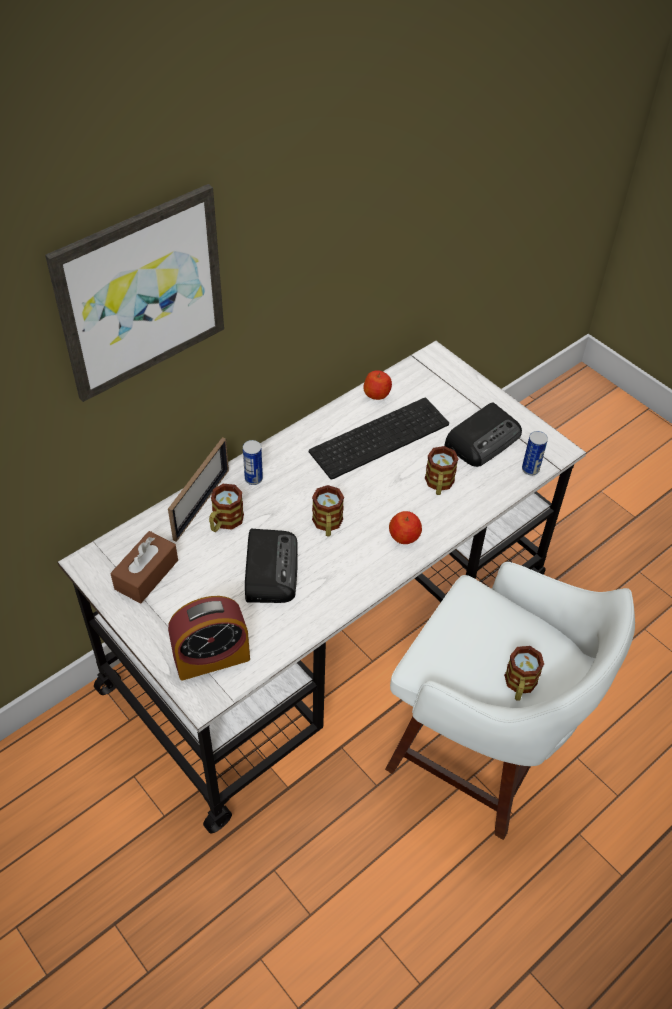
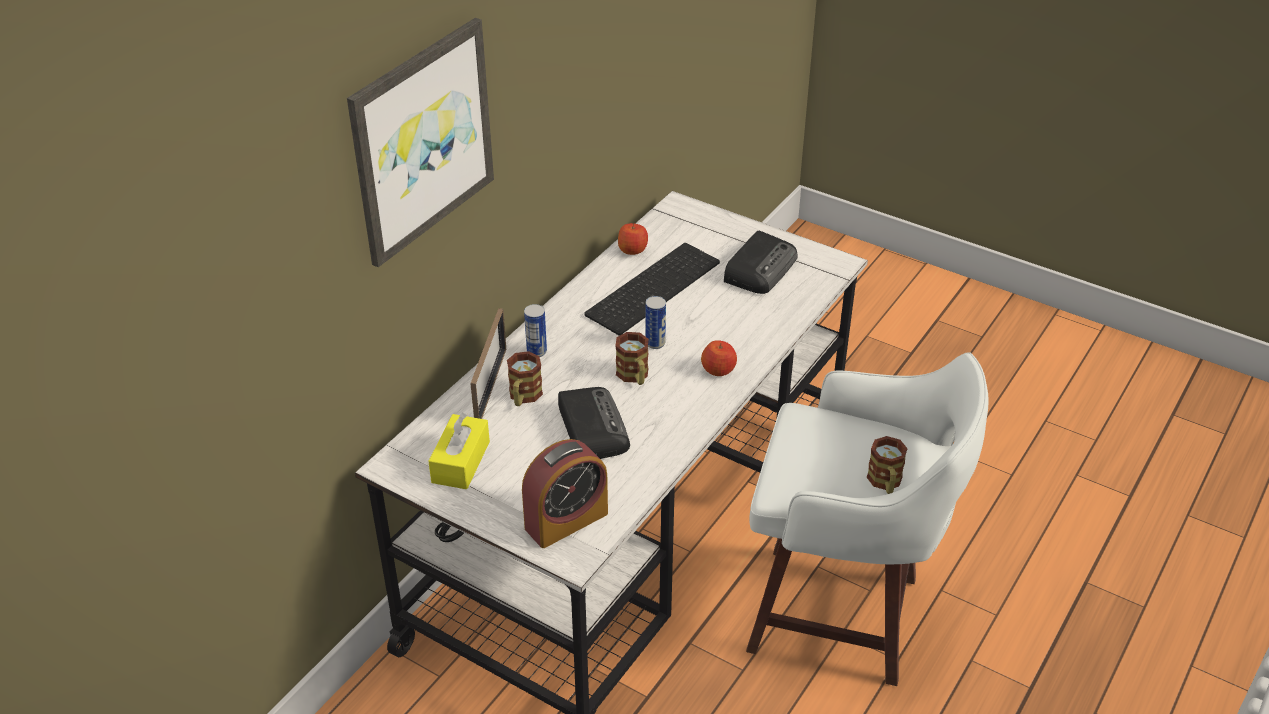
camera: 15 degrees left, 10 degrees down
(146, 574) = (461, 462): brown tissue box -> yellow tissue box
(439, 484) = (733, 317): mug -> none
(530, 469) = (819, 285): can -> can (655, 343)

